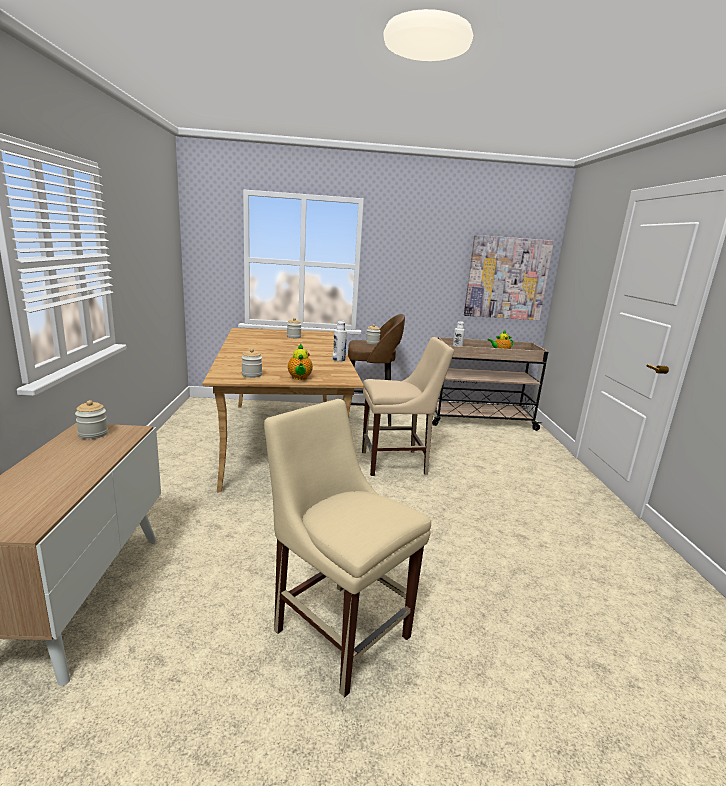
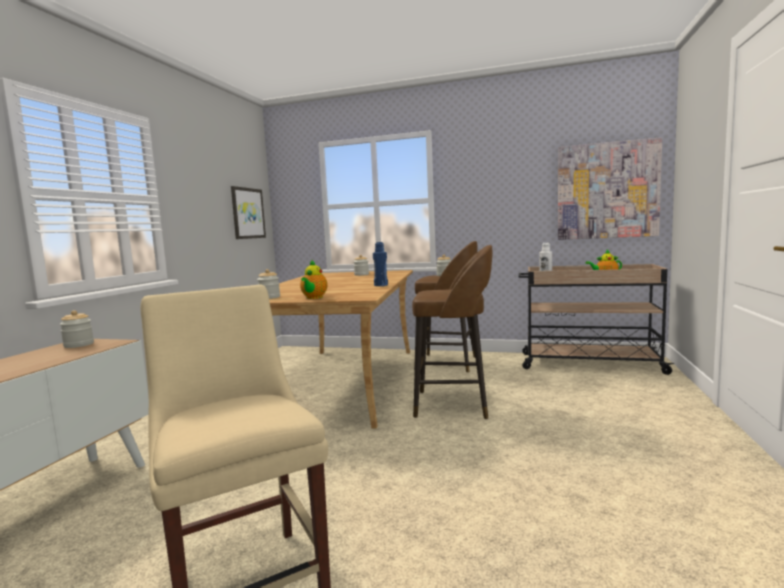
camera: 20 degrees right, 10 degrees down
(167, 261) = (247, 213): none -> picture
(338, 359) = (381, 285): white bottle -> blue bottle
(397, 463) = (454, 404): beige chair -> brown stool

